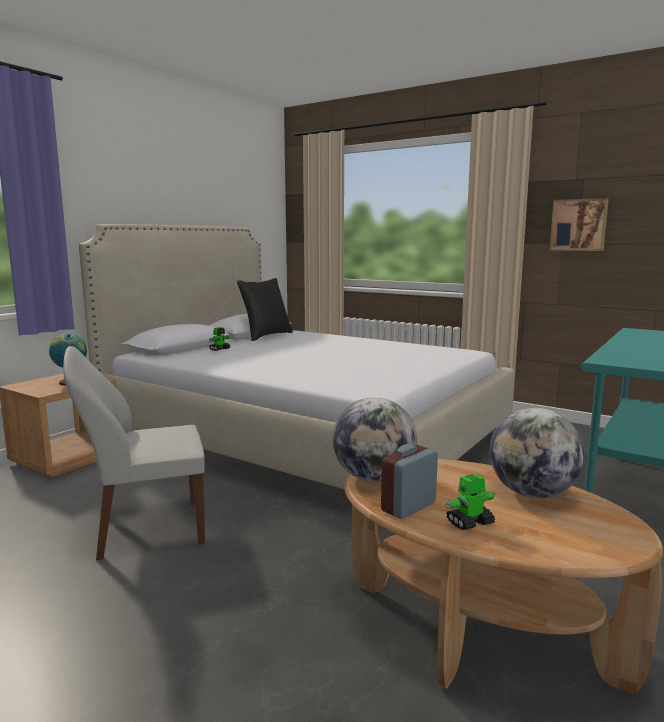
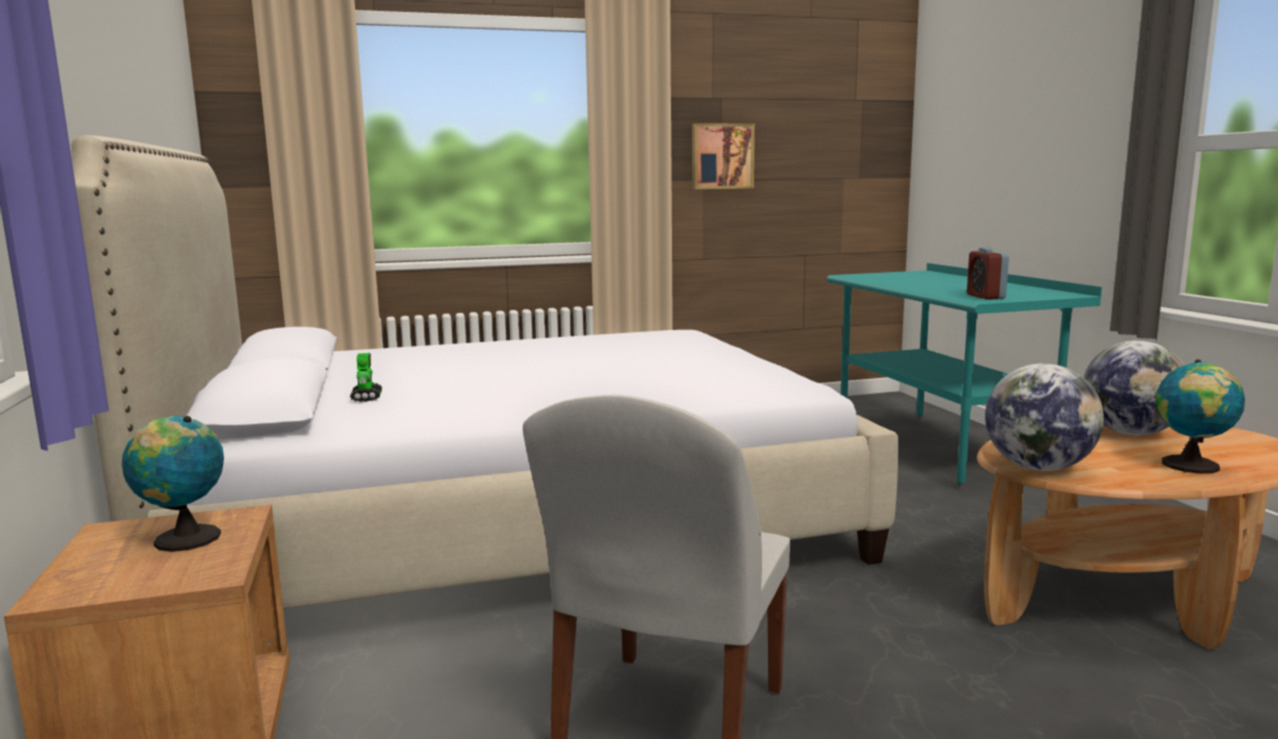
camera: 50 degrees left, 0 degrees up
(266, 336) = (343, 365): black pillow -> none
(408, 507) = (1136, 475): alarm clock -> alarm clock (985, 296)
(469, 523) = (1192, 466): toy robot -> globe

